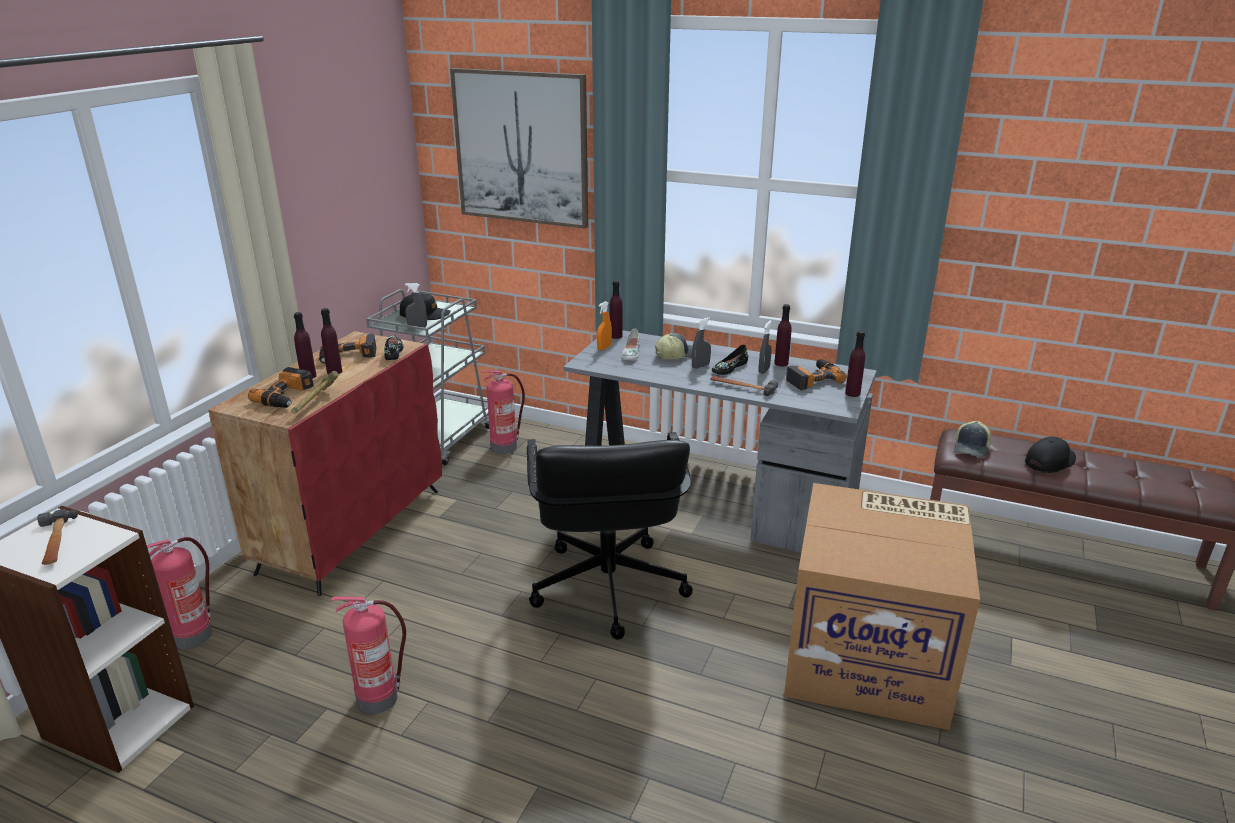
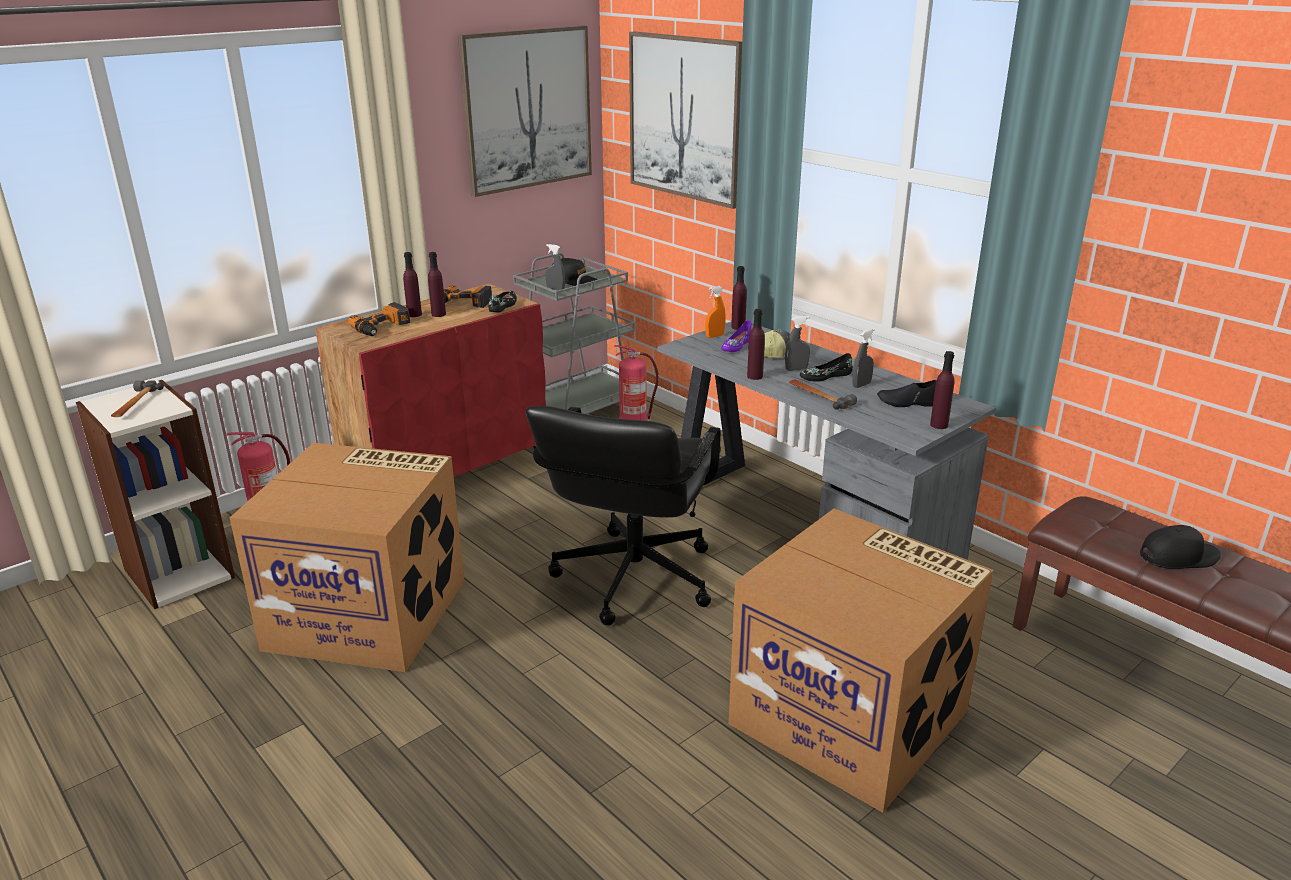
camera: 25 degrees right, 0 degrees up
(314, 404) = (397, 337): hammer -> none
(359, 151) = (527, 109): none -> picture
(379, 698) = (370, 613): fire extinguisher -> cardboard box
(631, 353) = (736, 345): white shoe -> purple shoe
(781, 363) = (889, 381): purple bottle -> purple bottle (755, 376)
(812, 379) = (907, 402): power drill -> black shoe
(971, 448) = (1086, 521): cap -> none

